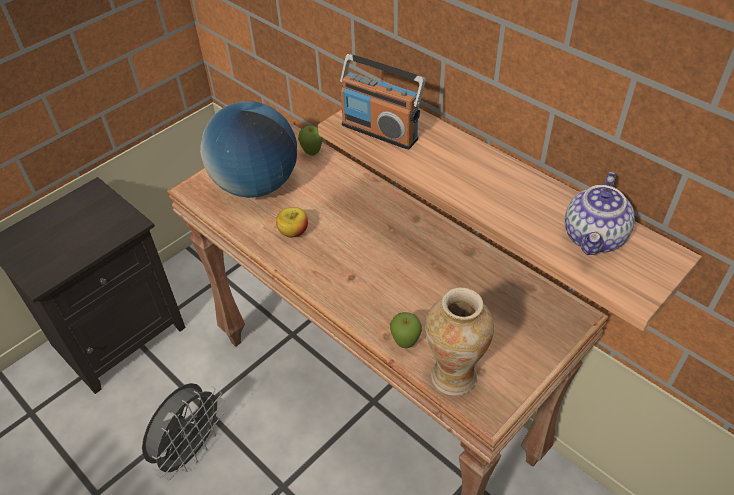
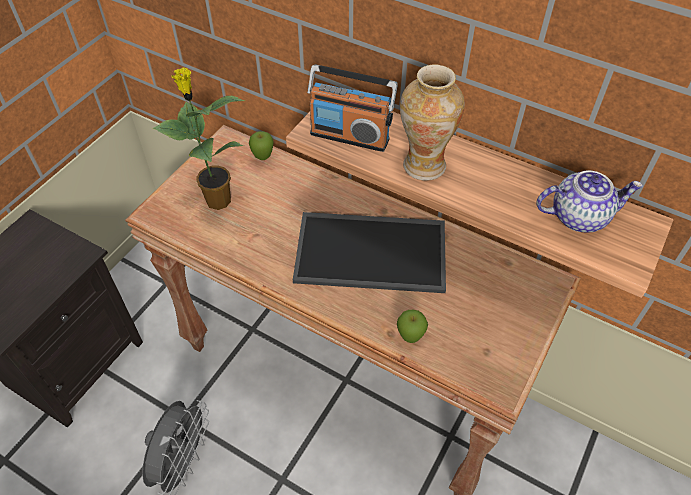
camera: 15 degrees left, 5 degrees up
(256, 185) = (216, 199): globe -> potted plant
(293, 232) = (269, 243): apple -> none
(393, 254) = (372, 250): none -> tray
(454, 375) = (463, 360): vase -> vase (424, 165)
(594, 238) = (579, 216): teapot -> teapot turned 105 degrees counterclockwise

